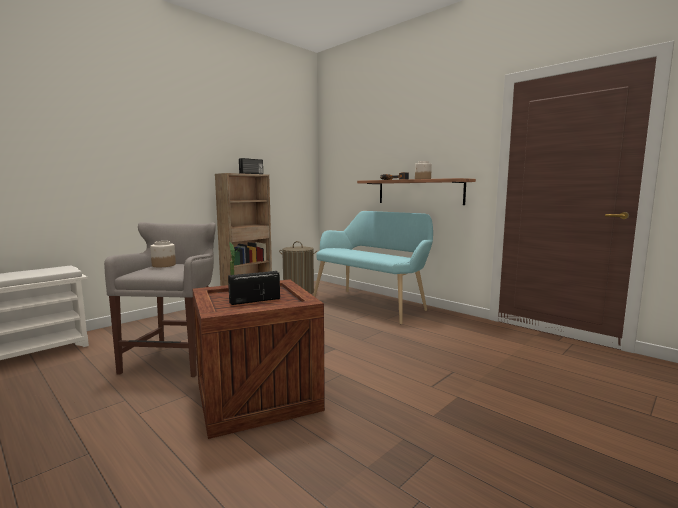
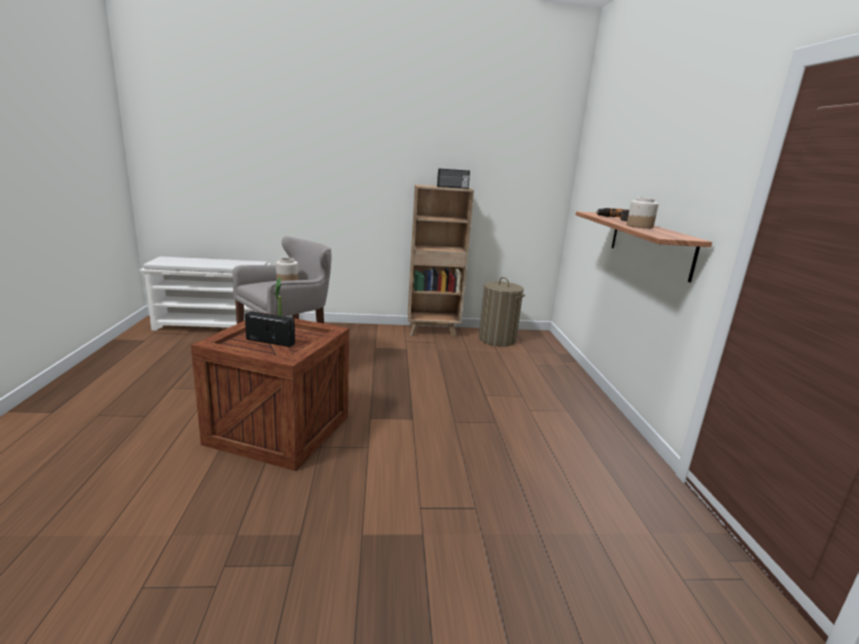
camera: 40 degrees right, 10 degrees up
(372, 304) = (551, 385): turquoise bench -> none

